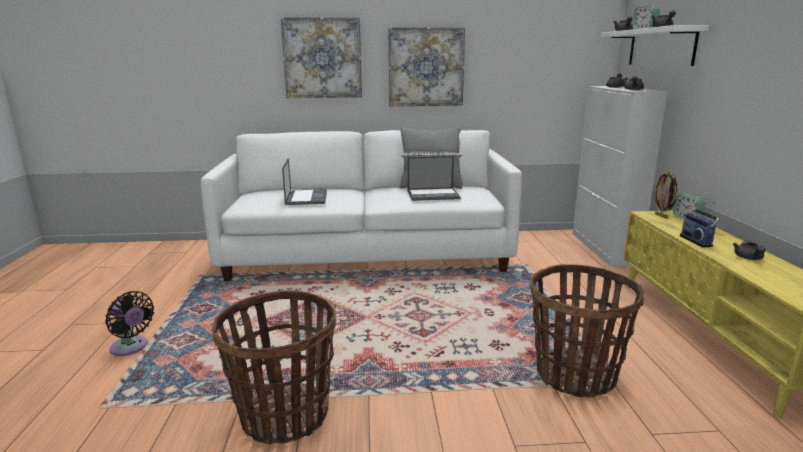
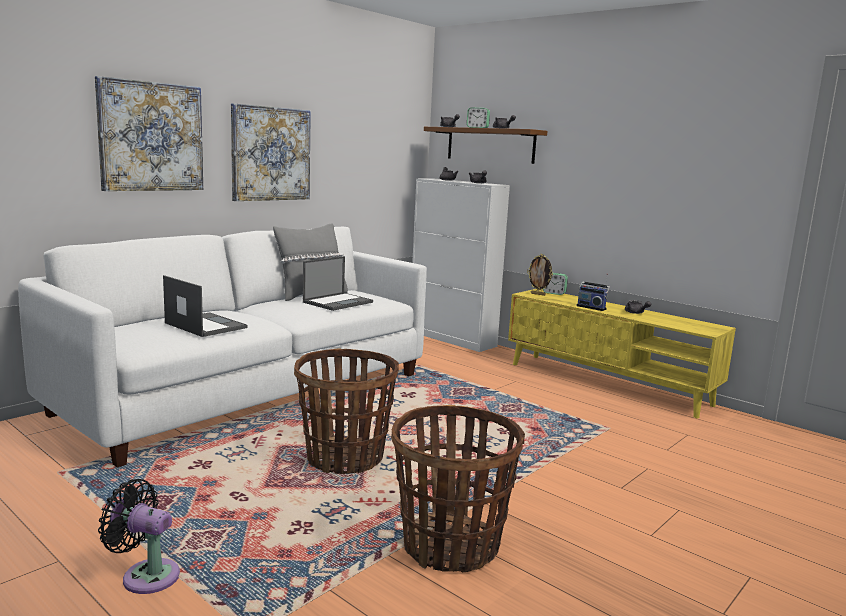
camera: 45 degrees left, 5 degrees down
(131, 347) = (146, 575): black fan -> black fan turned 150 degrees counterclockwise
(575, 375) = (582, 433): basket -> basket (345, 458)
(661, 47) = (490, 145): white shelf -> brown shelf

